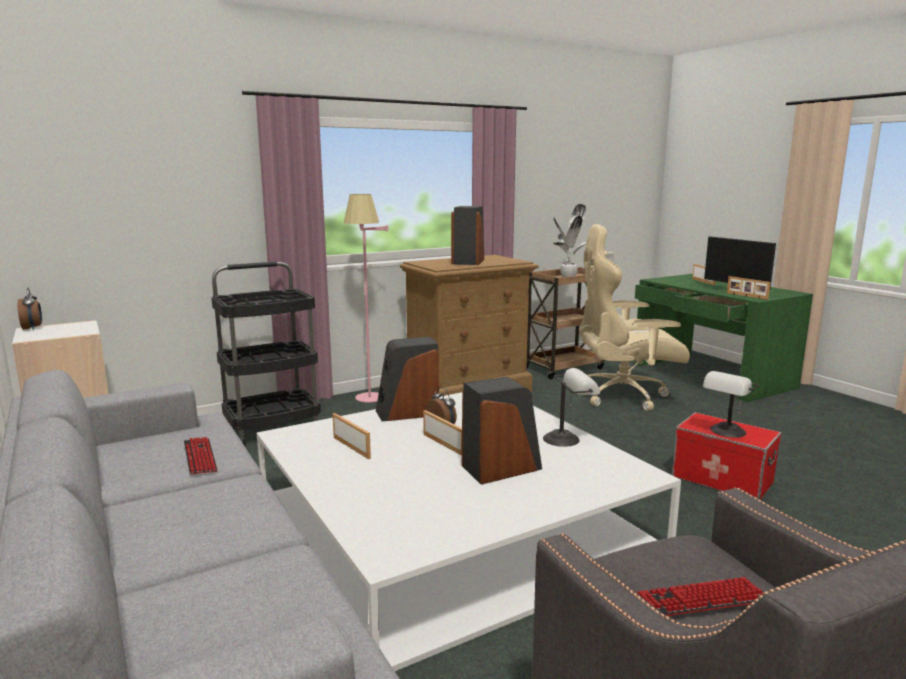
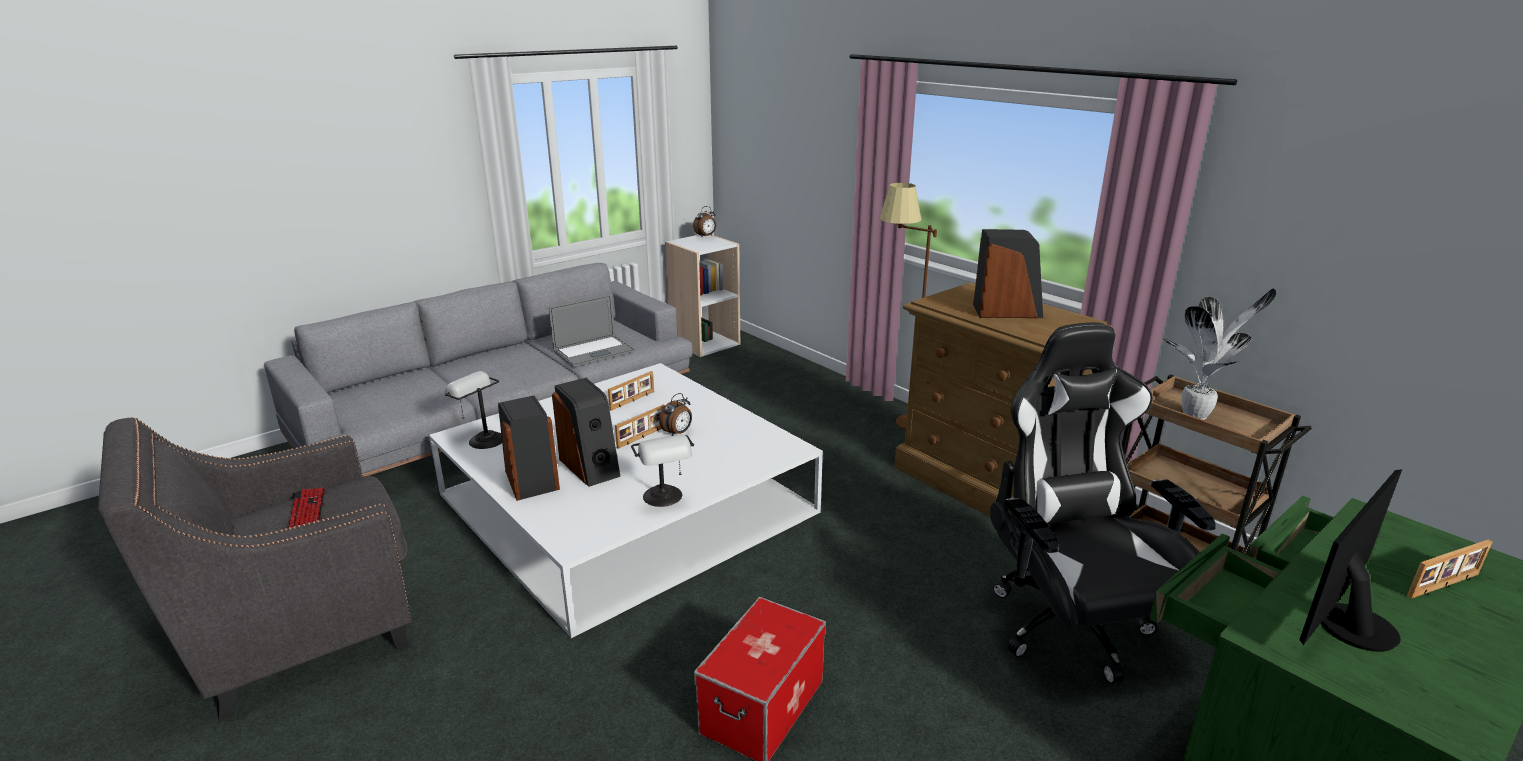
camera: 80 degrees right, 10 degrees up
(200, 457) = (594, 351): keyboard -> laptop
(272, 428) = (799, 391): black cart -> none
(369, 402) = (898, 425): pink floor lamp -> brown floor lamp
(407, 412) = (718, 413): speaker -> speaker (529, 479)
(627, 396) = (1075, 633): beige office chair -> black office chair
(726, 433) = (745, 640): table lamp -> table lamp (481, 438)
(746, 296) = (1287, 627): picture frame -> none

